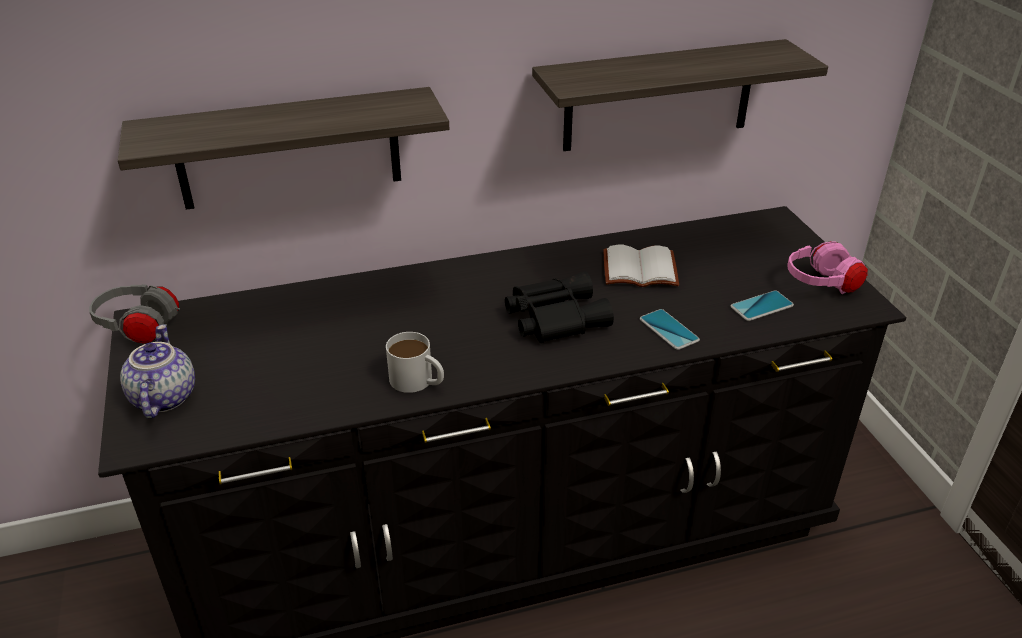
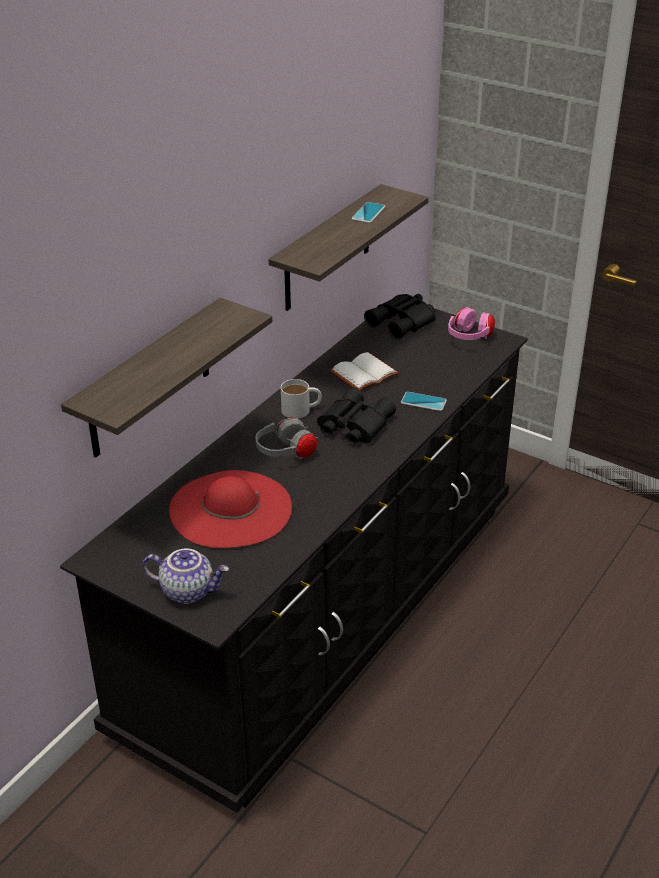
camera: 40 degrees left, 0 degrees up
(139, 328) = (101, 564): grey headphones -> grey headphones (286, 453)
(162, 397) = (188, 590): teapot -> teapot turned 150 degrees clockwise
(315, 339) = (230, 509): none -> red hat
(418, 381) = (328, 499): white mug -> white mug (301, 409)
(758, 235) = (403, 322): none -> black binoculars
(761, 306) = (454, 365): phone -> phone (368, 213)

